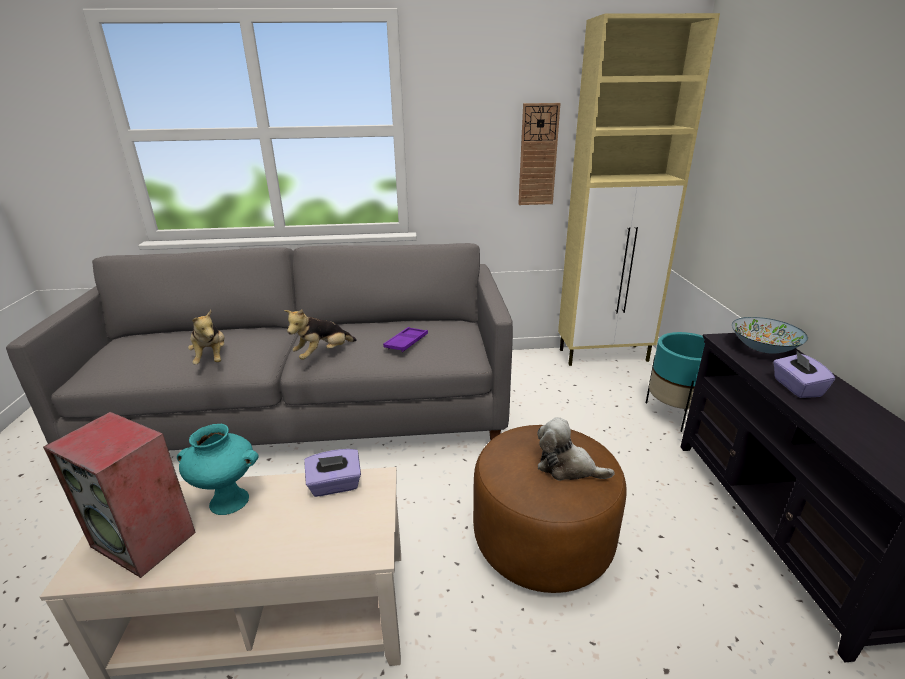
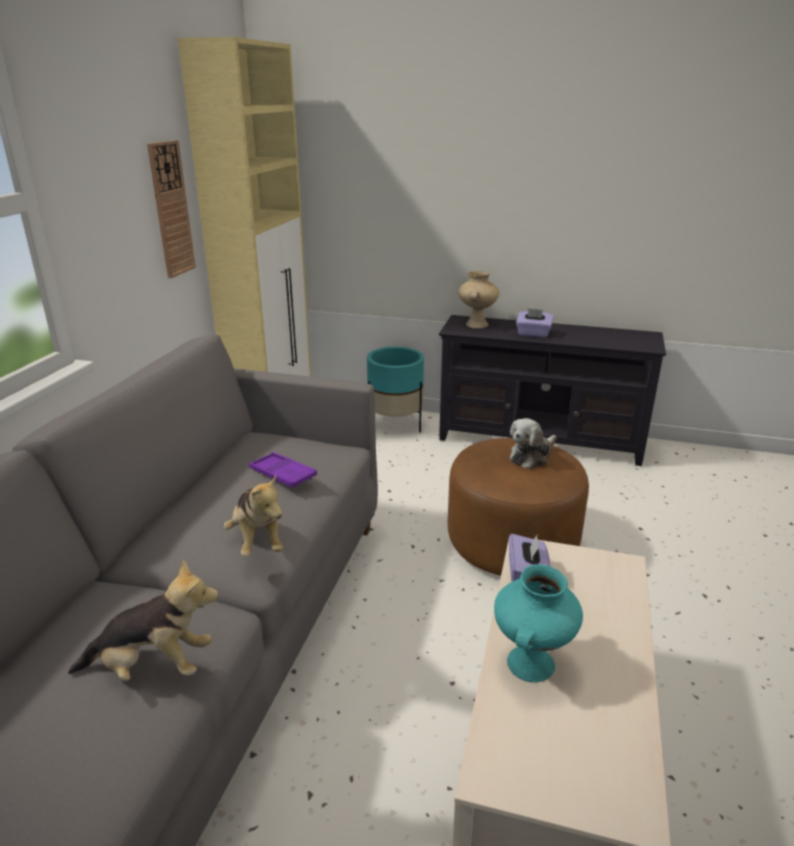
camera: 70 degrees left, 0 degrees up
(146, 539) = (582, 744): speaker -> none
(763, 348) = (476, 324): bowl -> beige vase

